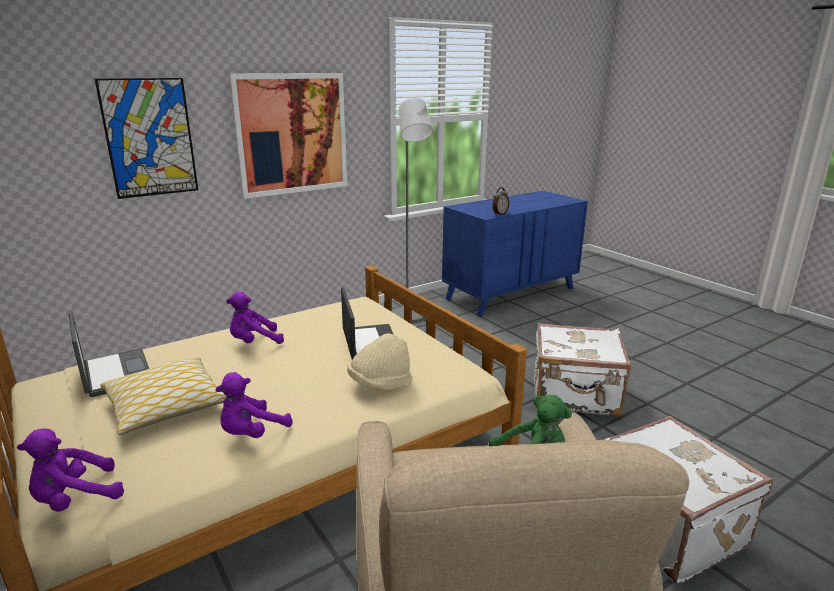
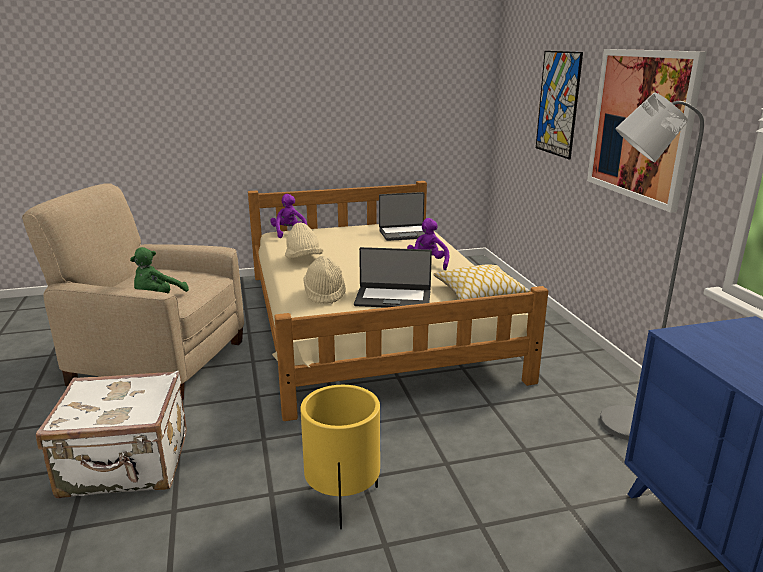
camera: 110 degrees right, 0 degrees up
(166, 406) = (353, 244): pillow -> pillow (479, 294)
(251, 433) = (303, 259): purple plush toy -> beige hat
(499, 214) = (699, 351): alarm clock -> none
(575, 395) = (343, 500): white suitcase -> yellow planter

